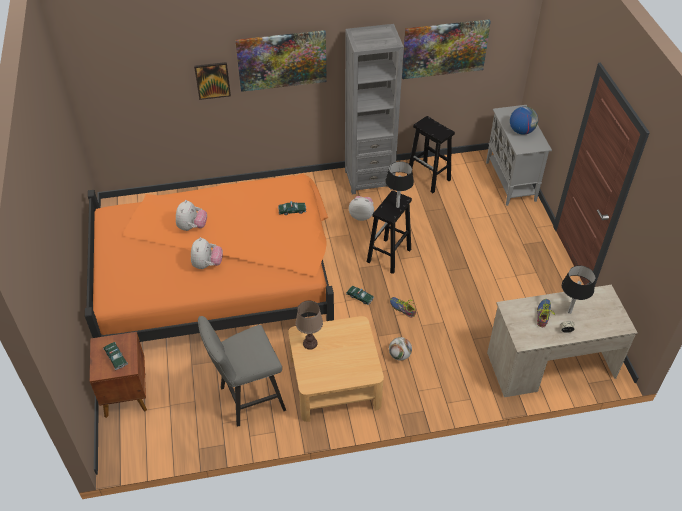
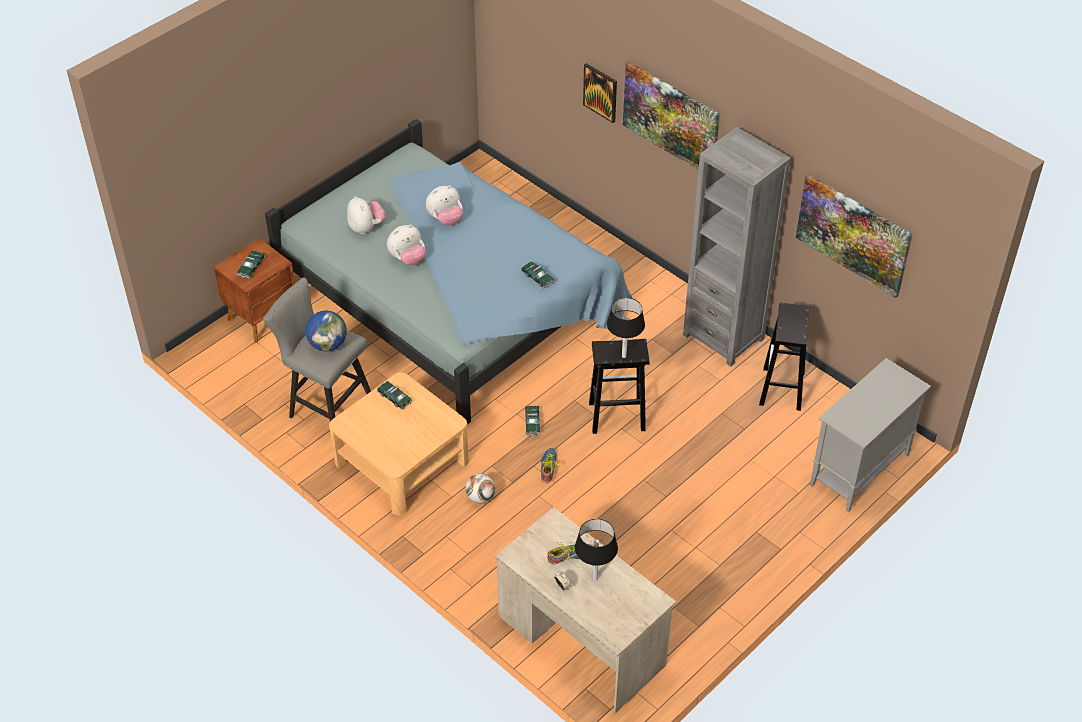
camera: 55 degrees right, 0 degrees up
(219, 281) = (453, 301): orange bed -> blue bed
(310, 343) = (394, 398): brown table lamp -> toy car
(361, 215) = (657, 361): plush toy -> plush toy (366, 228)
(521, 131) = (869, 403): globe -> globe (328, 344)

